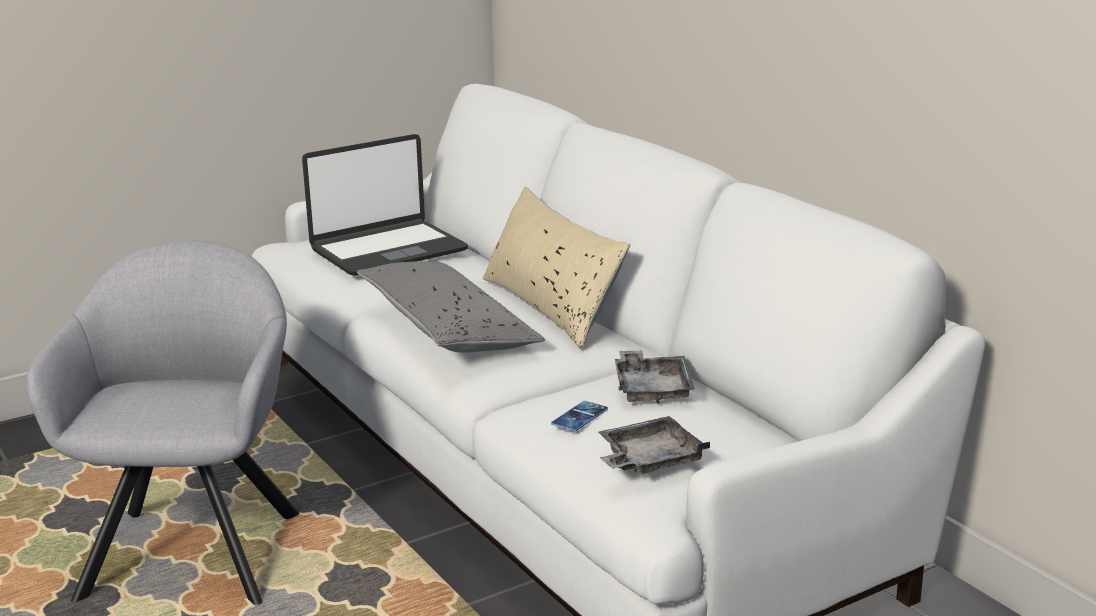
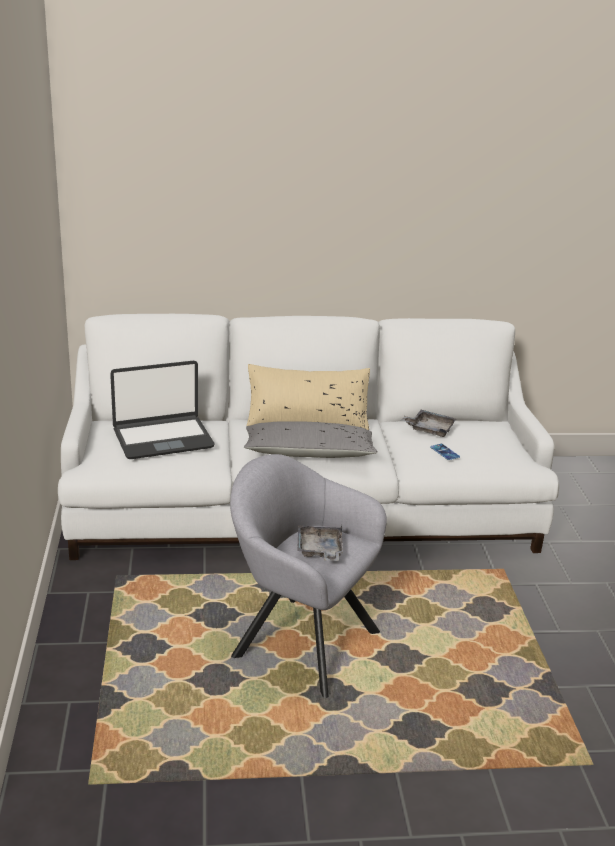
camera: 65 degrees left, 5 degrees up
(387, 250) = (163, 438): laptop -> laptop turned 75 degrees clockwise
(649, 460) = (499, 451): grey tray -> grey tray (319, 550)

